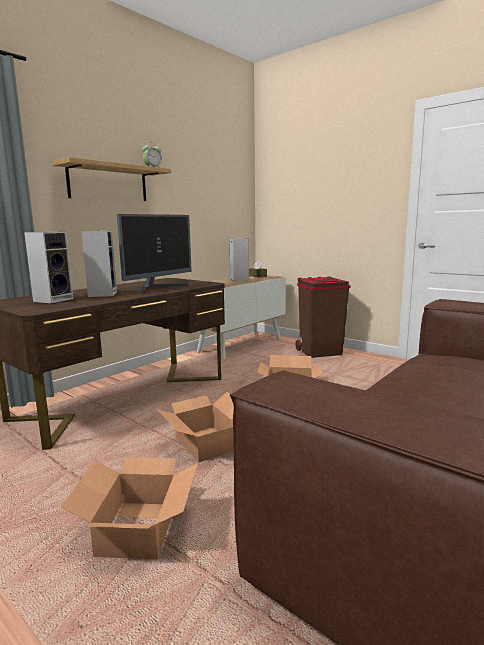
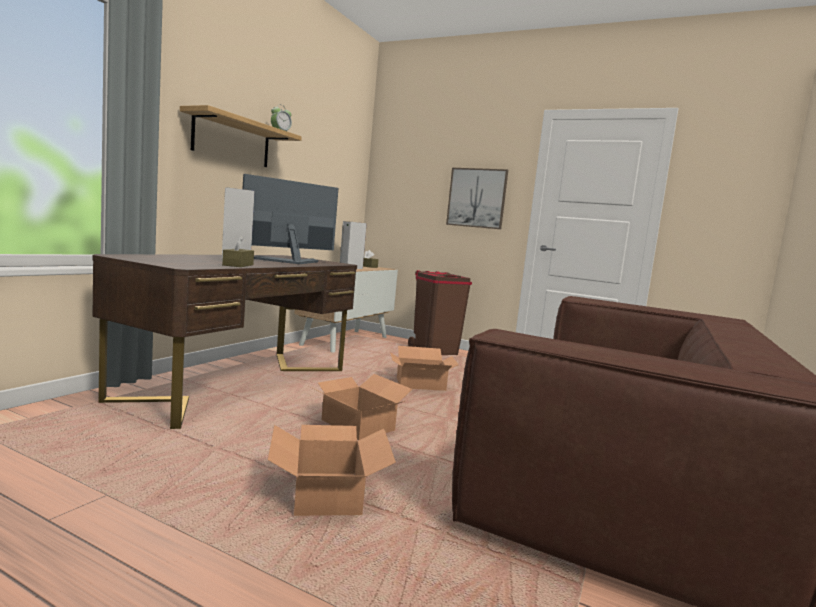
camera: 15 degrees left, 5 degrees down
(54, 300) = (186, 260): speaker -> none
(94, 301) = (238, 265): none -> brown tissue box
(158, 288) = (290, 262): monitor -> monitor turned 150 degrees counterclockwise
(353, 201) = (477, 198): none -> picture

